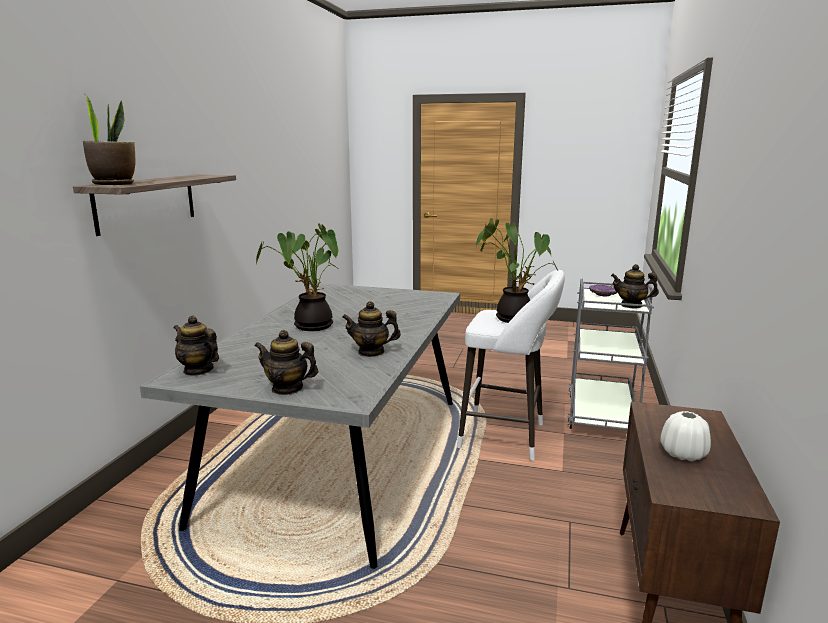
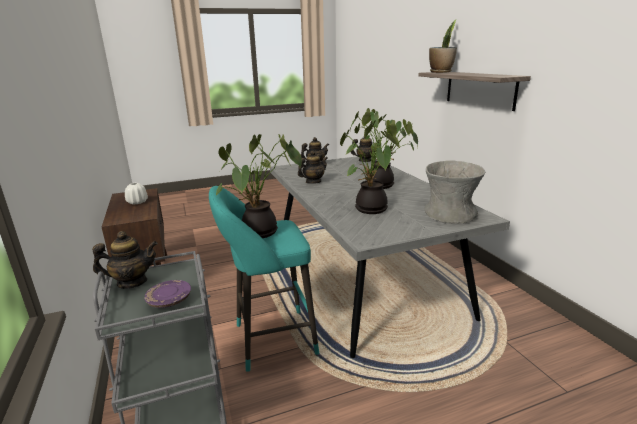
camera: 145 degrees right, 5 degrees up
(342, 293) = (449, 214): none -> grey vase
(388, 308) = (373, 210): none -> potted plant
(507, 436) = (270, 340): white stool -> turquoise stool

